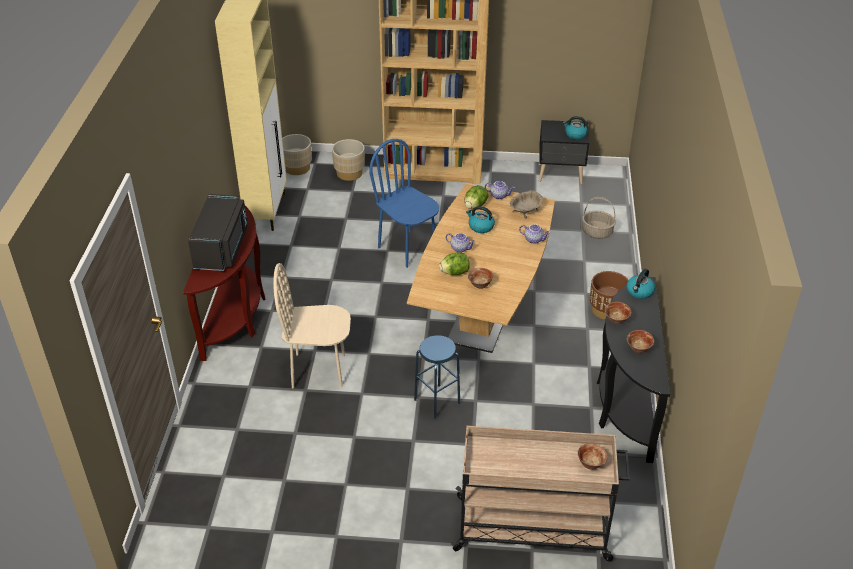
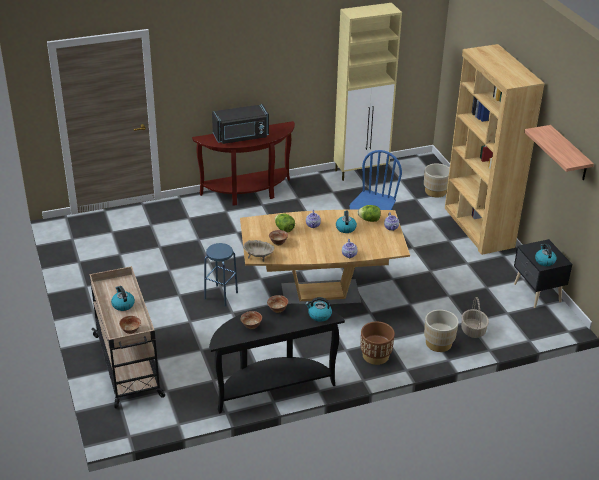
camera: 65 degrees right, 5 degrees down
(297, 168) = (420, 168): beige planter -> beige planter (438, 343)
(318, 370) = (219, 239): beige chair -> none
(525, 211) = (382, 243): beige bowl -> beige bowl (258, 256)
(531, 459) = (123, 304): none -> kettle
(553, 21) = (569, 154): none -> shelf

